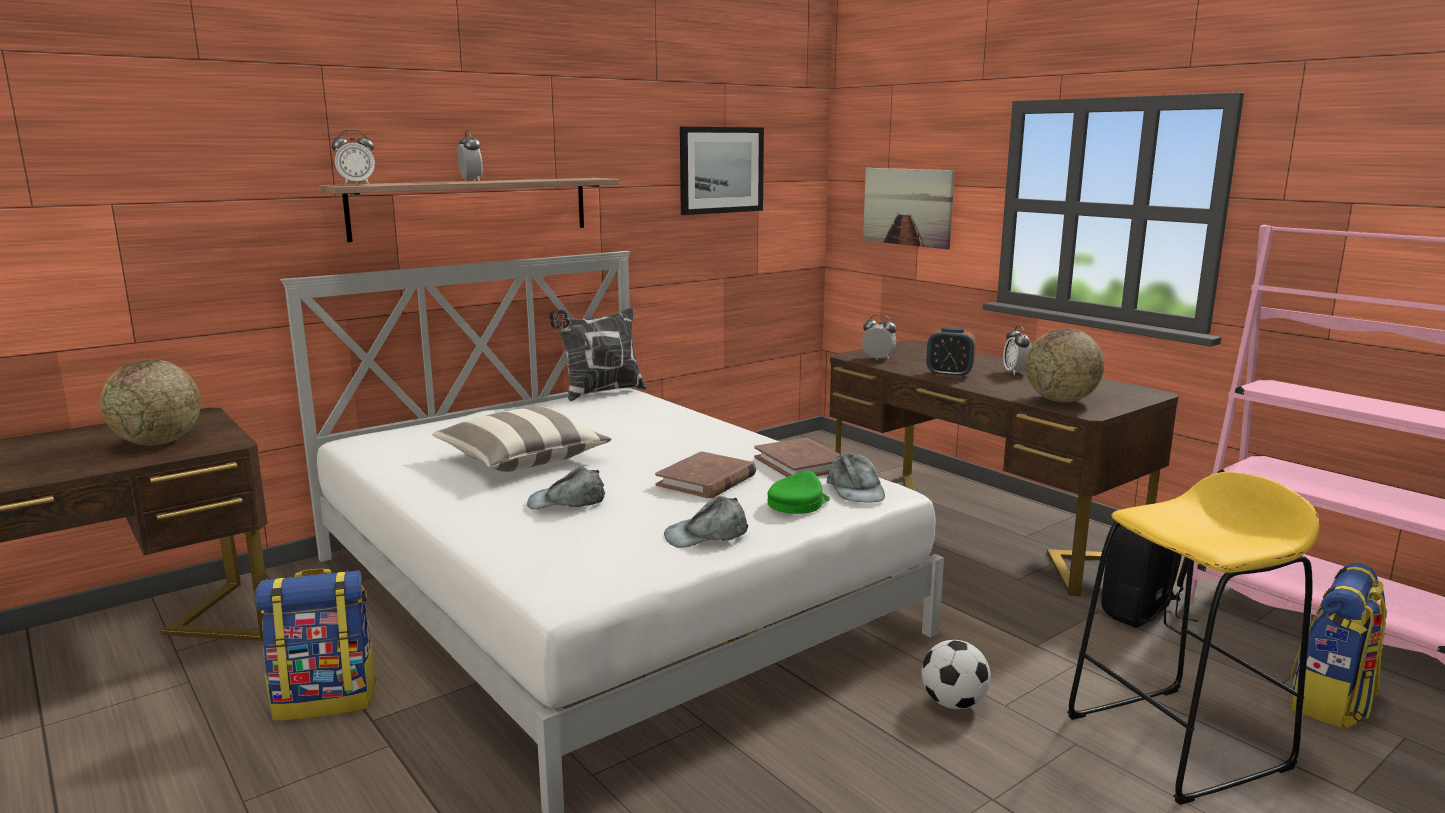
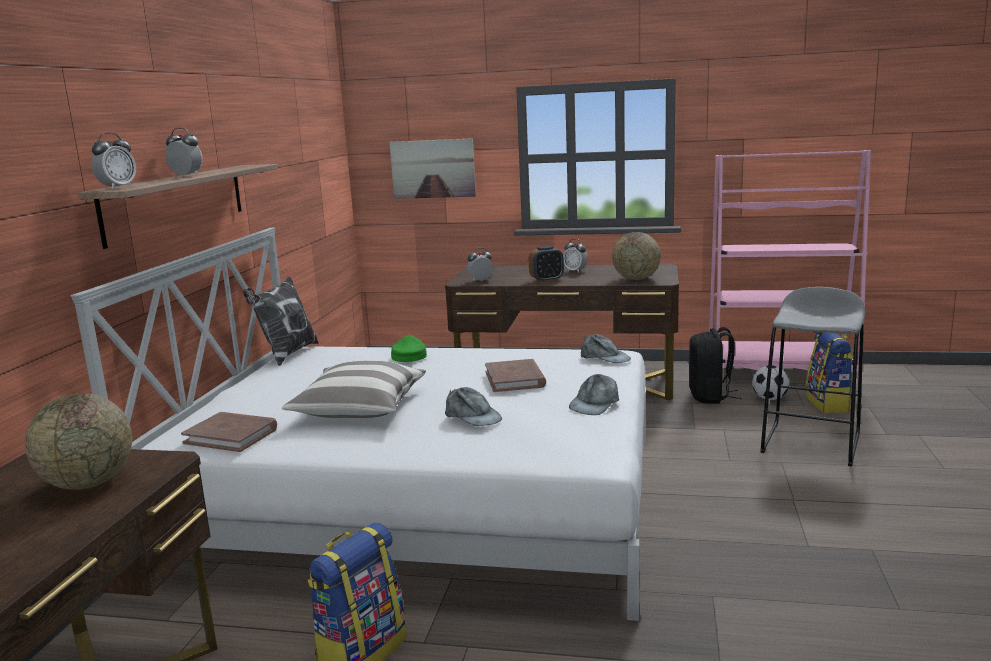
camera: 40 degrees left, 0 degrees up
(567, 501) = (472, 416): grey cap -> grey cap turned 90 degrees counterclockwise
(721, 170) = (301, 151): picture -> none
(797, 503) = (595, 373): green cap -> green cap (409, 356)
(801, 463) = (543, 354): brown book -> brown book (231, 436)
(953, 703) = (709, 469): football -> football (769, 399)
(1178, 742) = (811, 443): yellow stool -> grey stool

